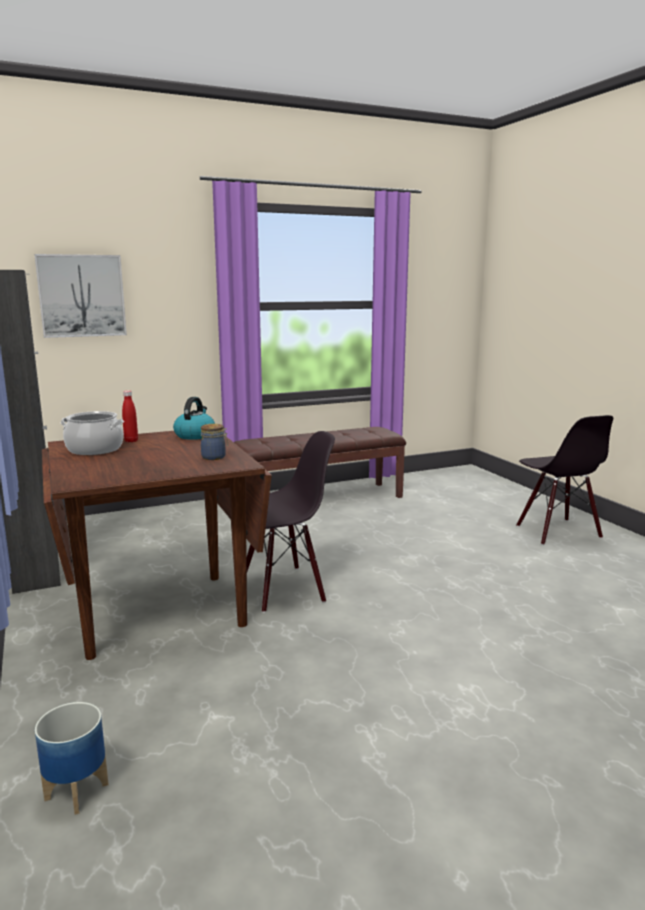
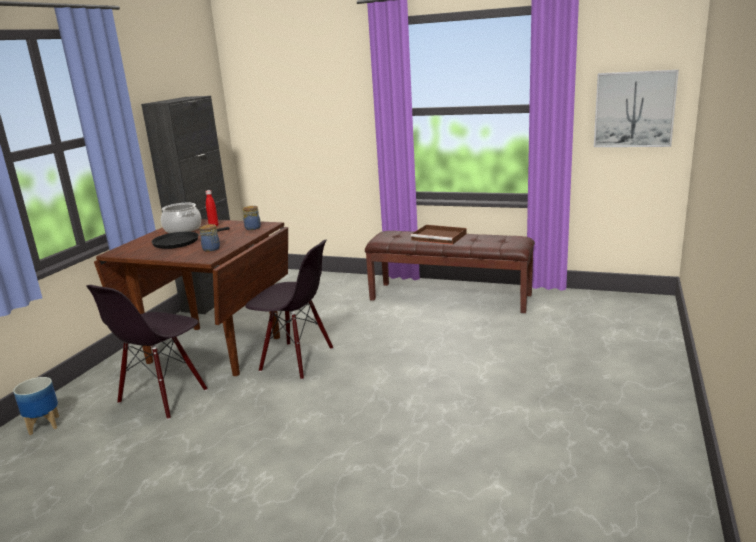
camera: 45 degrees right, 5 degrees up
(82, 296) = (283, 105): picture -> picture (634, 109)
(142, 459) = (180, 242): none -> black frying pan
(195, 435) = (252, 228): kettle -> jar
(308, 436) = (440, 237): none -> brown tray
(557, 532) = (605, 395): black chair -> black chair (163, 397)

